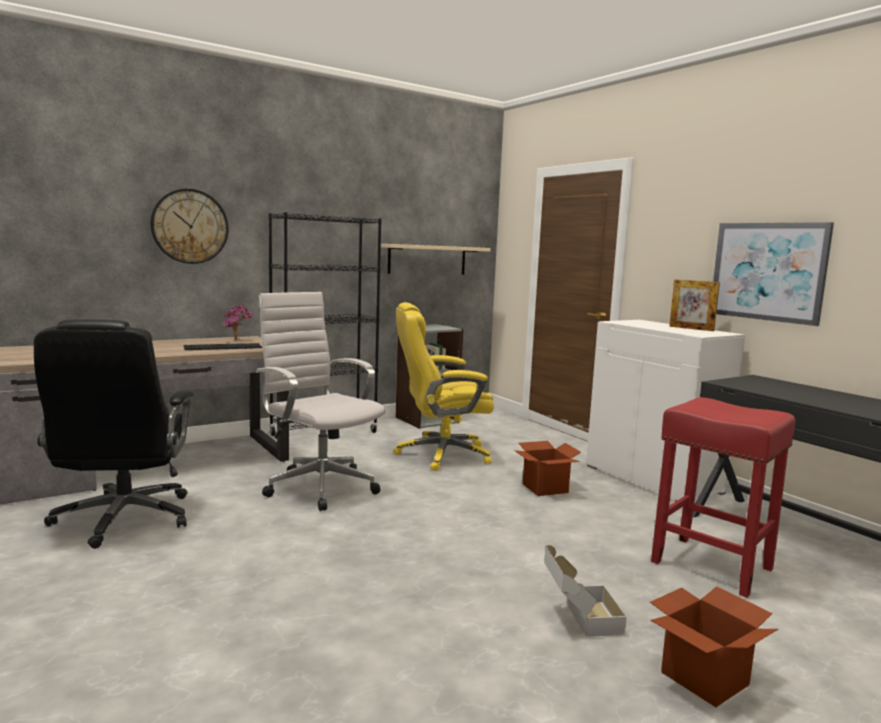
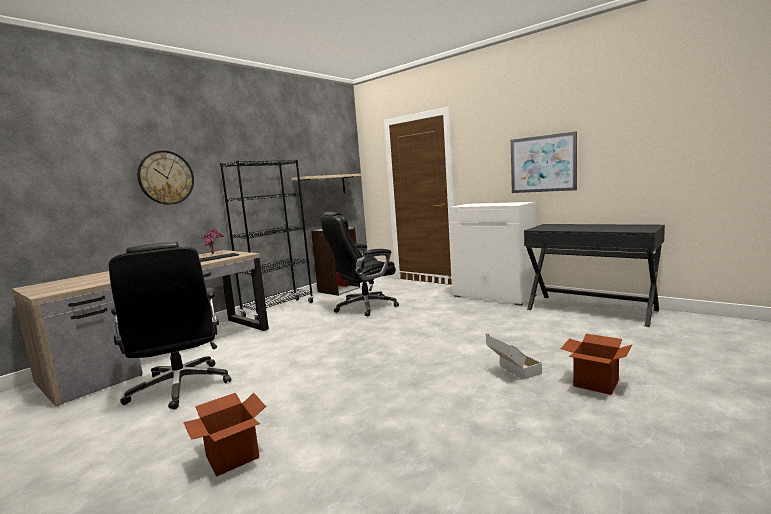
camera: 15 degrees left, 0 degrees up
(318, 486) = (301, 339): white office chair -> none
(441, 454) = (364, 307): yellow office chair -> black office chair
(545, 488) = (440, 312): cardboard box -> cardboard box (232, 456)
(691, 328) = (504, 203): picture frame -> none
(709, 565) = (556, 331): red stool -> none

